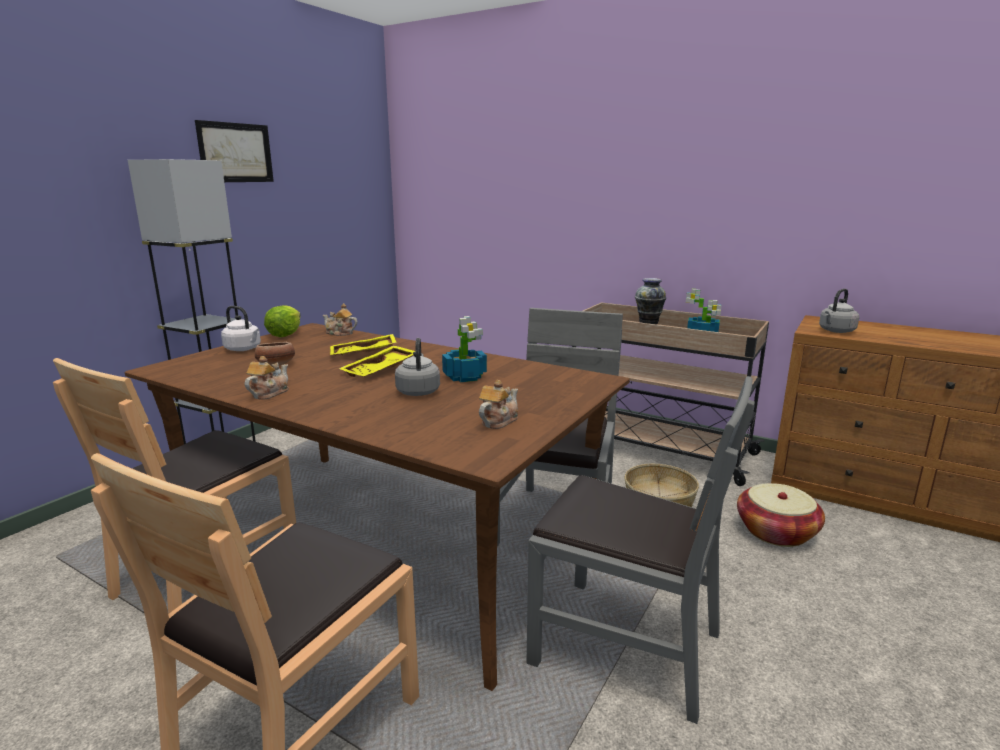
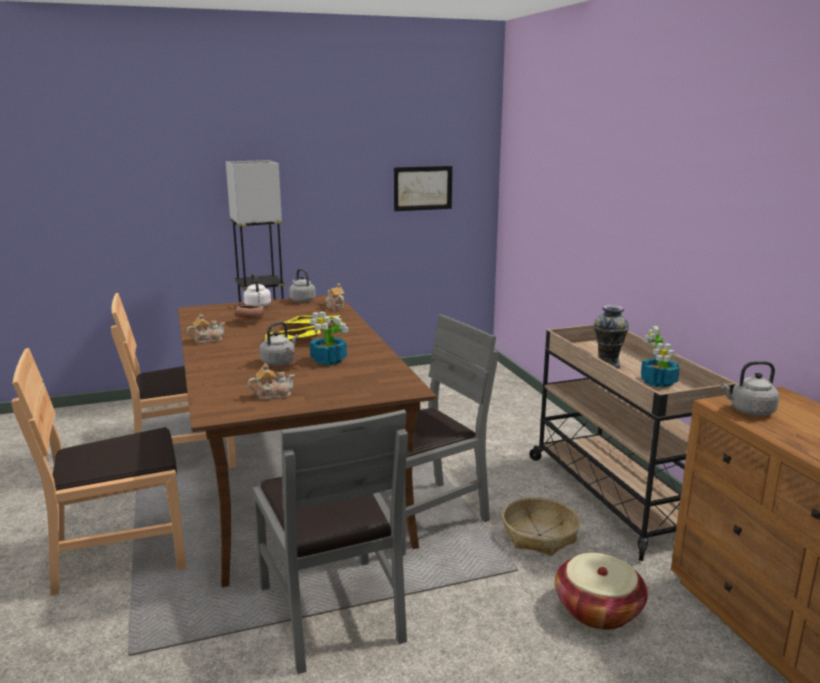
camera: 40 degrees right, 0 degrees up
(236, 152) = (328, 149): picture -> picture (423, 188)
(285, 334) = (302, 300): lettuce -> grey kettle

